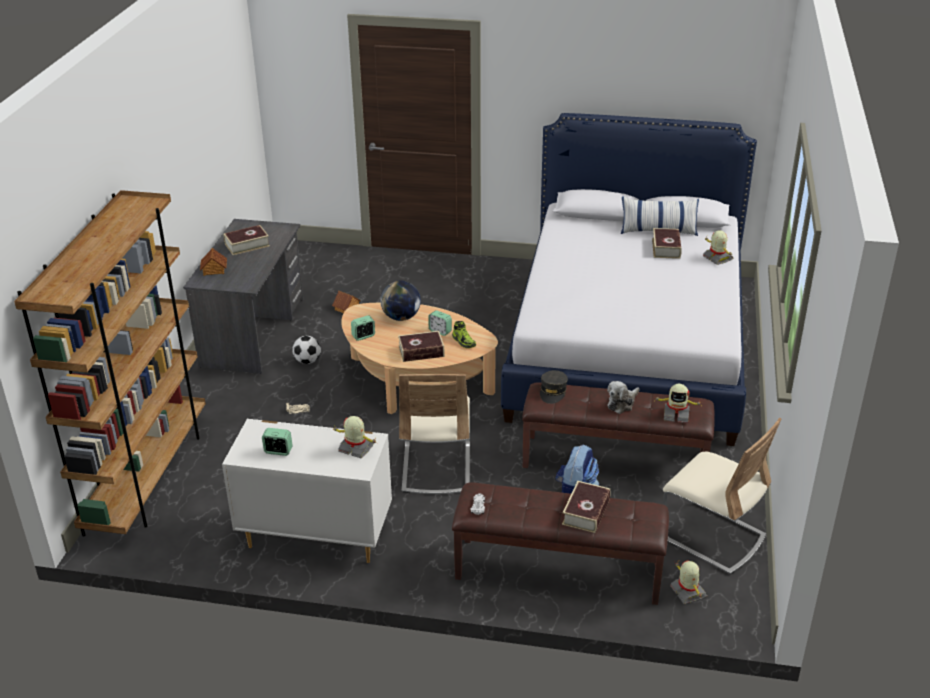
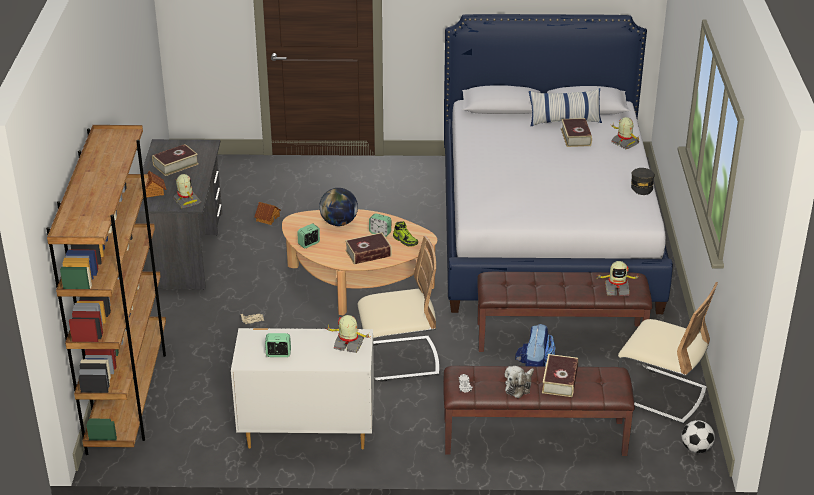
camera: 10 degrees left, 0 degrees up
(307, 361) = (246, 273): football -> football (696, 448)
(436, 468) = (399, 360): beige chair -> beige chair turned 90 degrees counterclockwise
(553, 392) = (502, 279): grey cap -> grey cap (642, 186)
(622, 403) = (566, 284): plush toy -> plush toy (519, 386)
(687, 592) = (650, 443): toy robot -> toy robot (186, 201)

